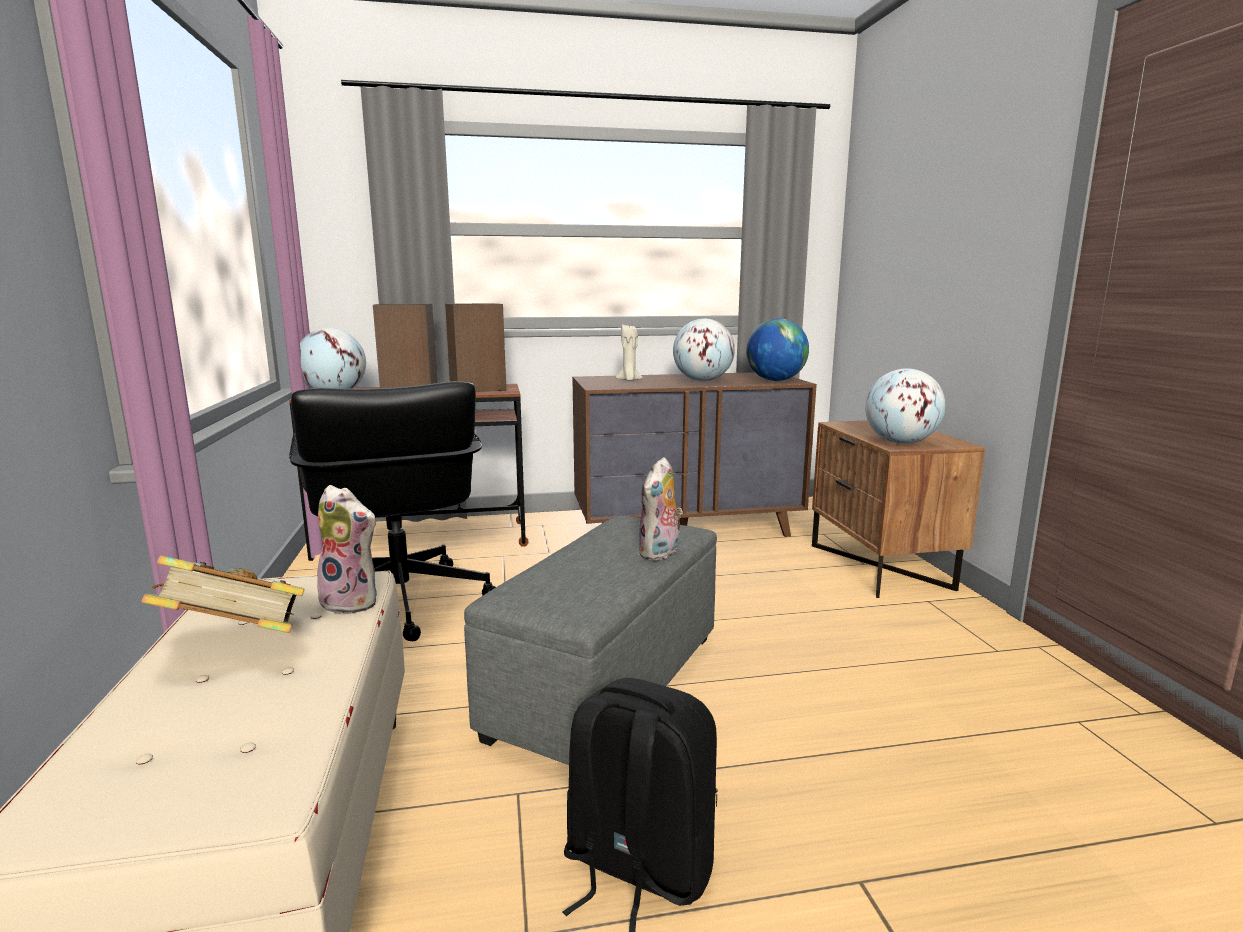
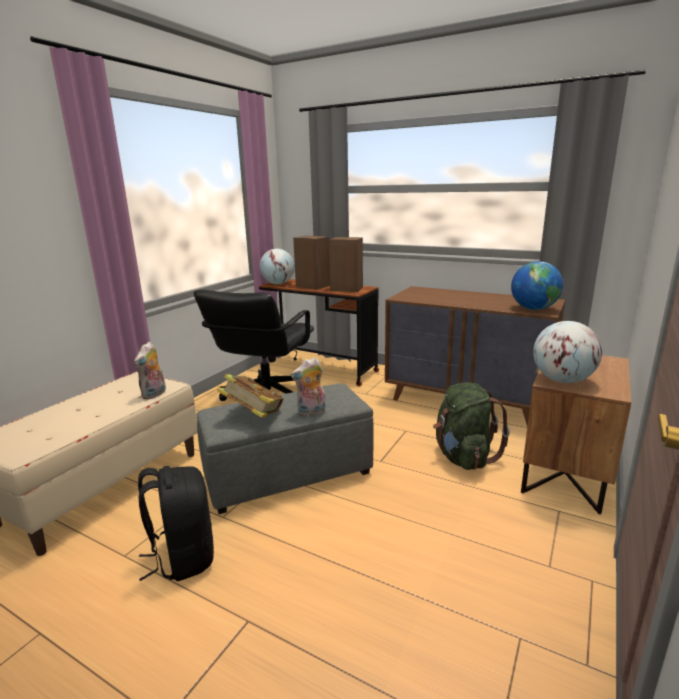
camera: 40 degrees right, 5 degrees up
(236, 646) = (100, 400): book -> book (253, 416)
(354, 601) = (154, 394): plush toy -> plush toy turned 45 degrees clockwise
(629, 380) = (432, 294): beige candle -> none
(702, 381) = (479, 301): globe -> none
(775, 584) = (463, 457): none -> green backpack

